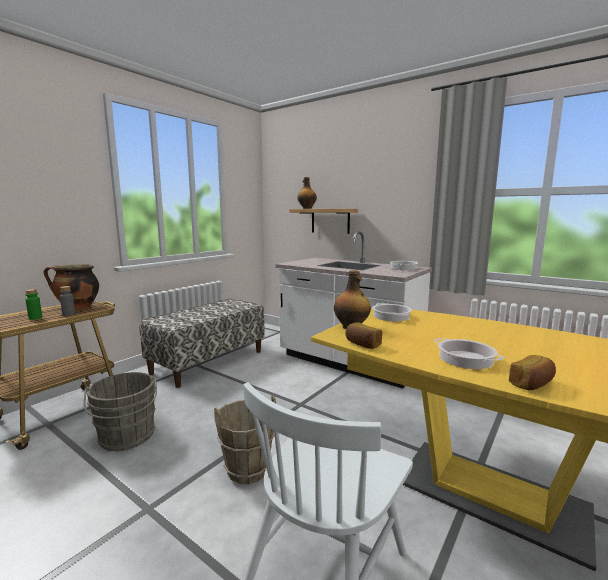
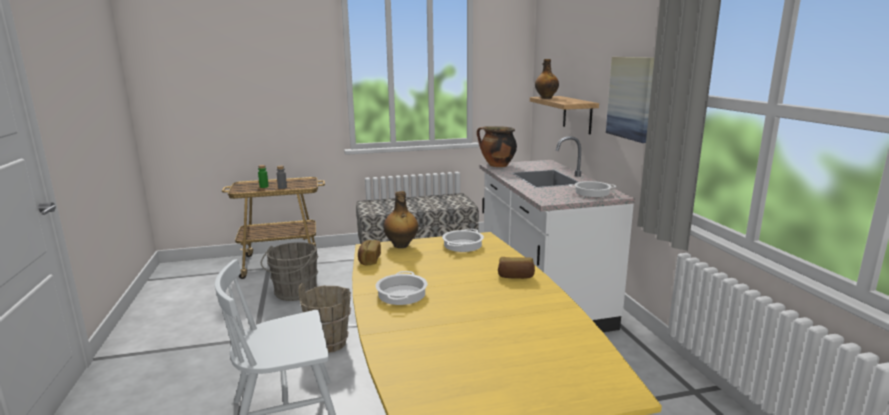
camera: 40 degrees right, 5 degrees up
(77, 308) = (297, 183): cooking pot -> cooking pot (497, 165)
(397, 200) = (631, 98): none -> picture
(532, 384) = (386, 324): bread -> bread (515, 276)

